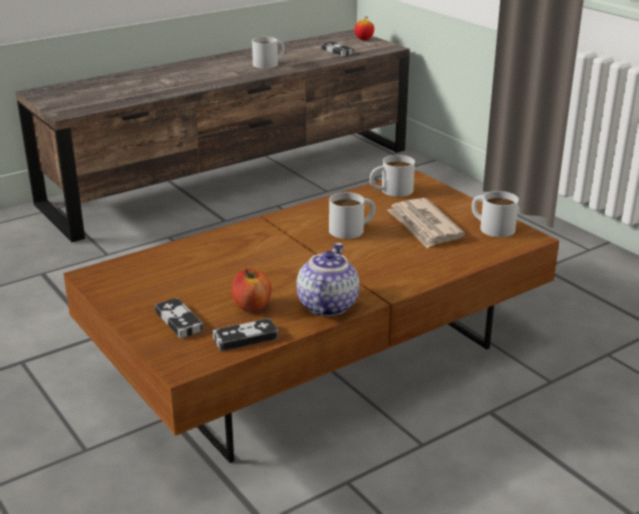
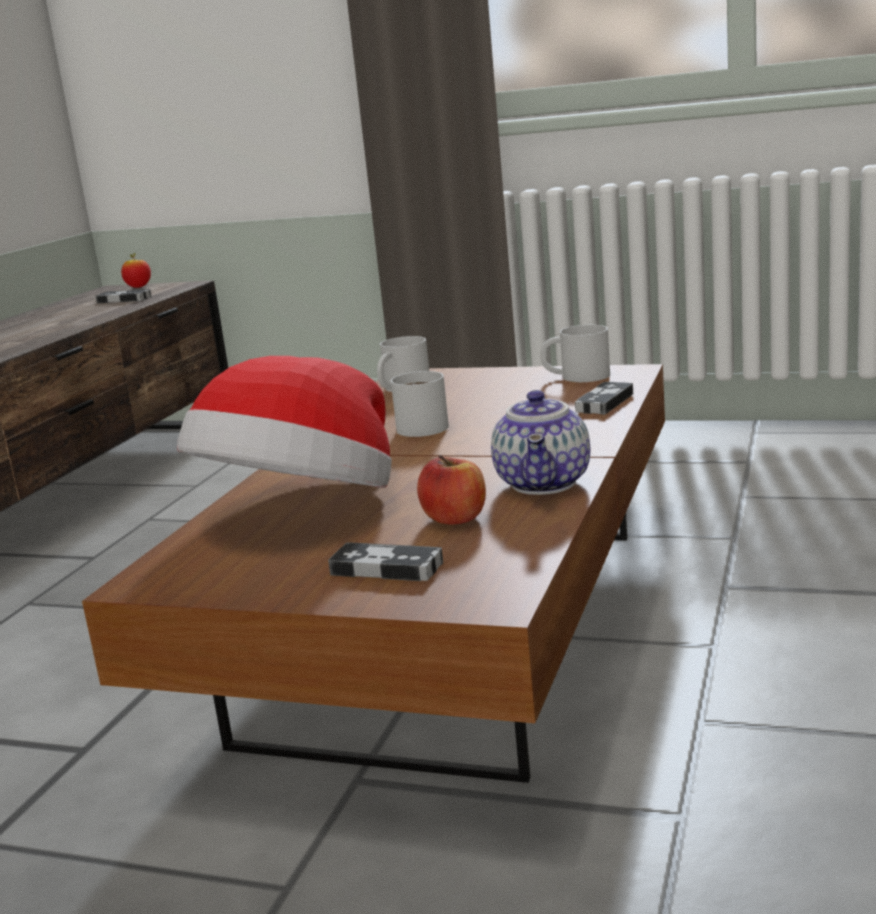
camera: 35 degrees left, 10 degrees down
(207, 263) = (302, 510): none -> hat
(245, 338) = (515, 545): game controller -> game controller (604, 403)
(269, 63) = (49, 325): white mug -> none
(326, 305) = (545, 484): teapot -> teapot turned 150 degrees counterclockwise
(424, 226) = (504, 397): newspaper -> none

